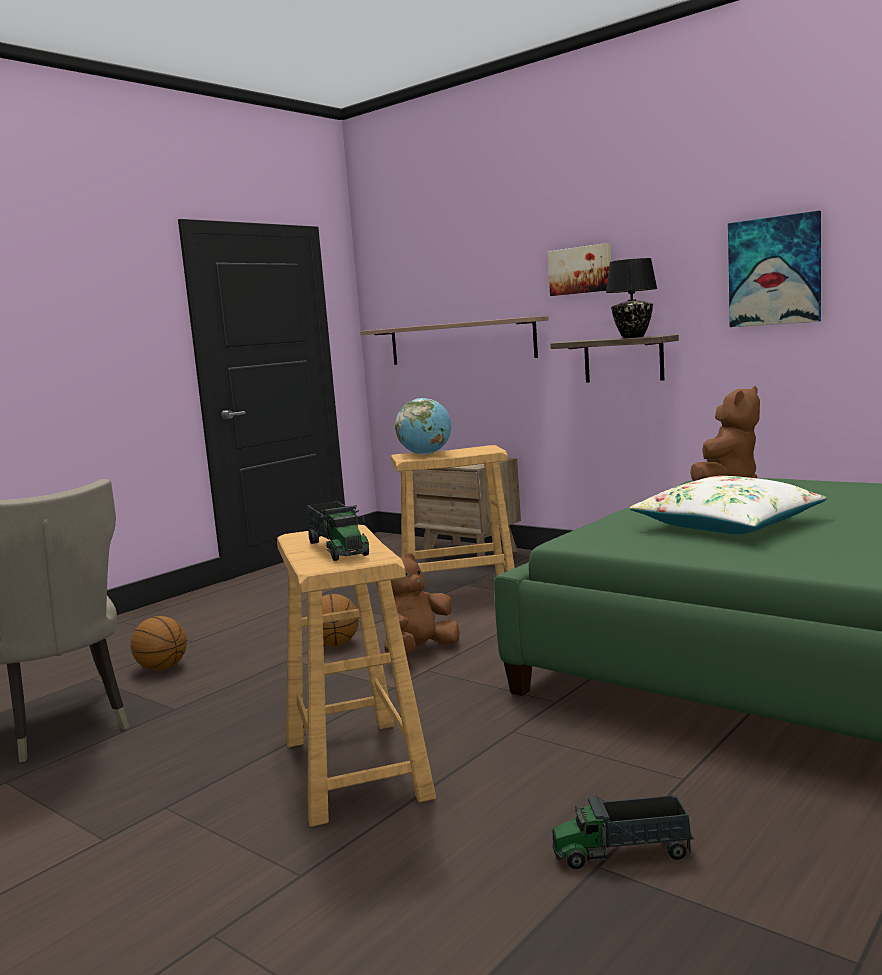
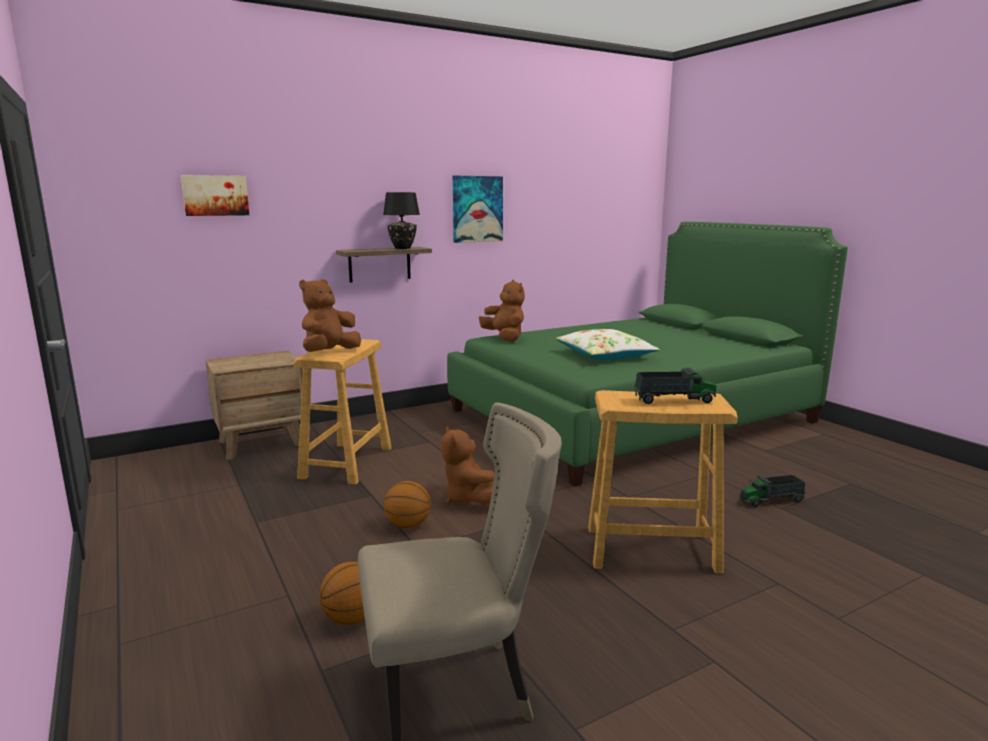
camera: 70 degrees left, 5 degrees up
(425, 454) = (329, 353): globe -> brown plush toy
(460, 342) = (214, 249): shelf -> none
(581, 270) = (344, 194): picture -> picture (215, 195)
(623, 853) = (771, 501): toy truck -> toy truck turned 60 degrees clockwise

